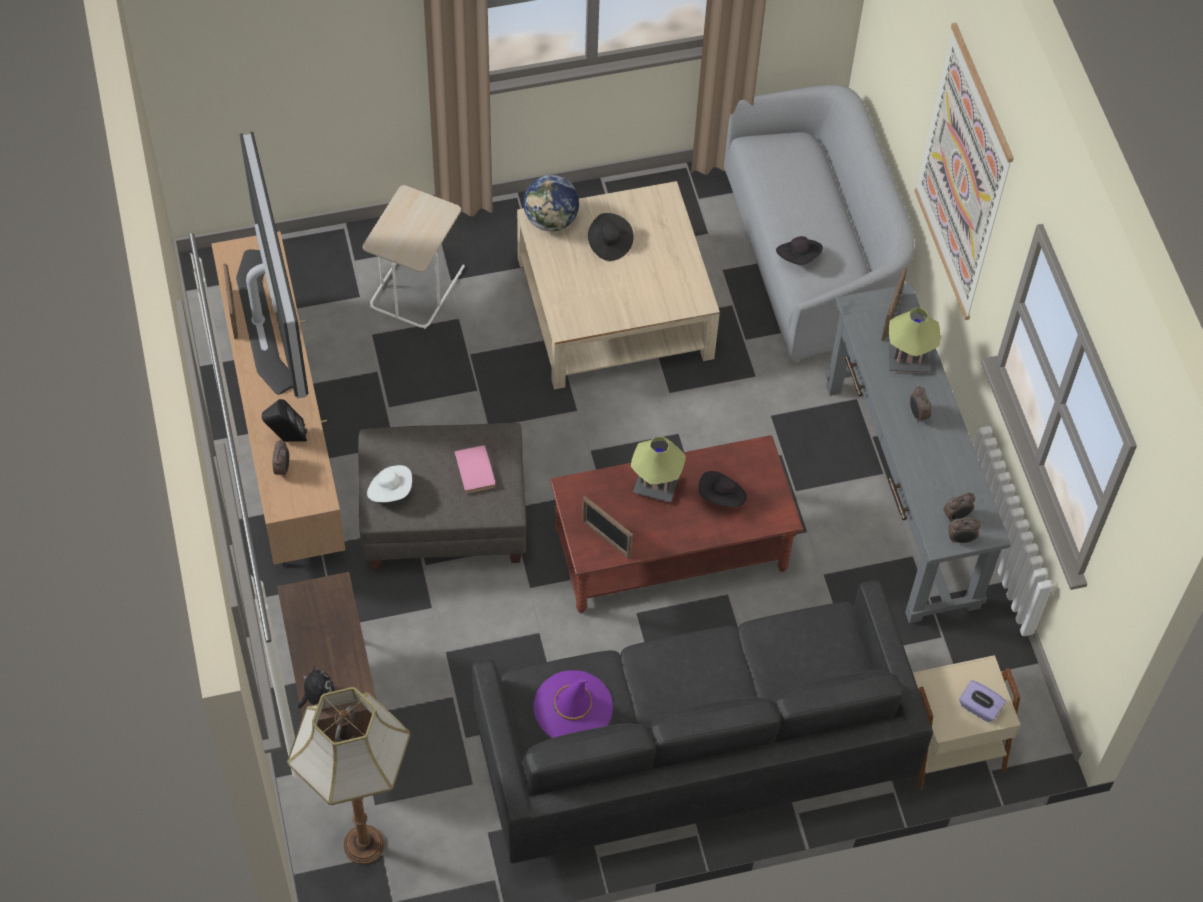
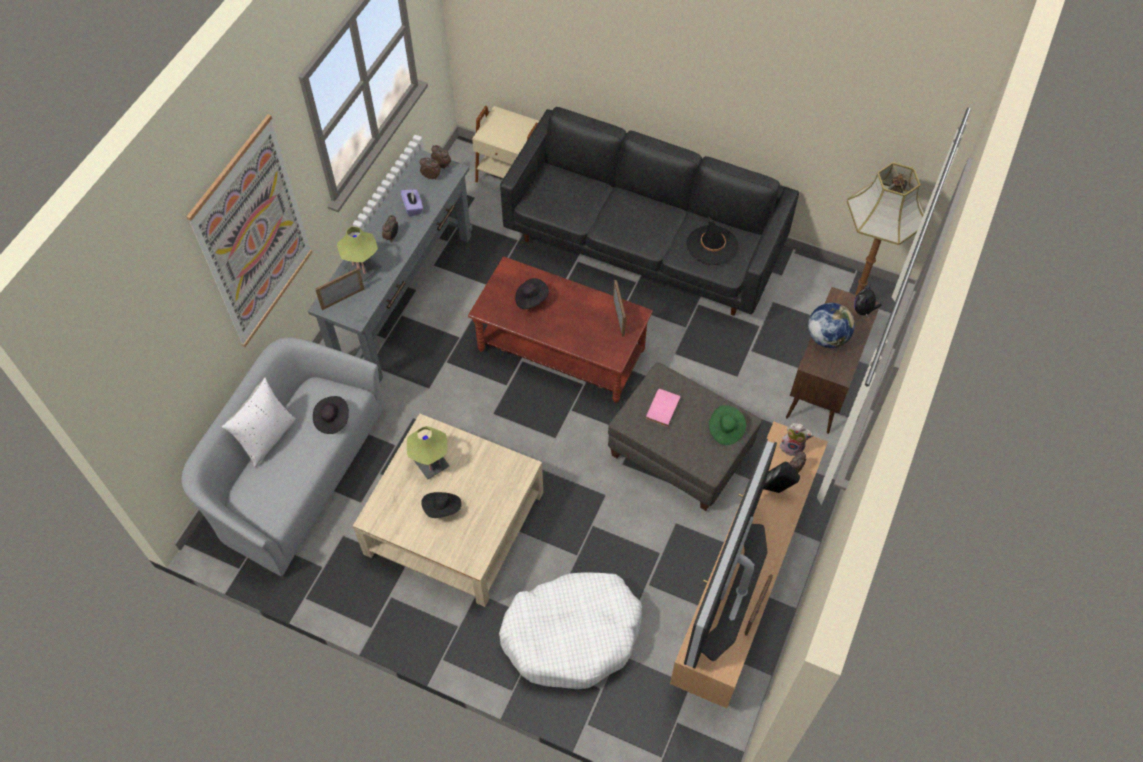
camera: 140 degrees left, 0 degrees up
(300, 493) = (792, 447): none -> plush toy
(390, 490) = (725, 430): white hat -> green hat
(416, 285) = (572, 634): beige side table -> white dog bed
(551, 220) = (465, 554): globe -> globe (827, 337)
(573, 707) = (712, 245): purple hat -> black hat
(656, 486) = (563, 328): table lamp -> table lamp (430, 463)
(840, 204) = (267, 438): none -> white pillow
(979, 708) = (505, 122): purple tissue box -> purple tissue box (413, 207)

